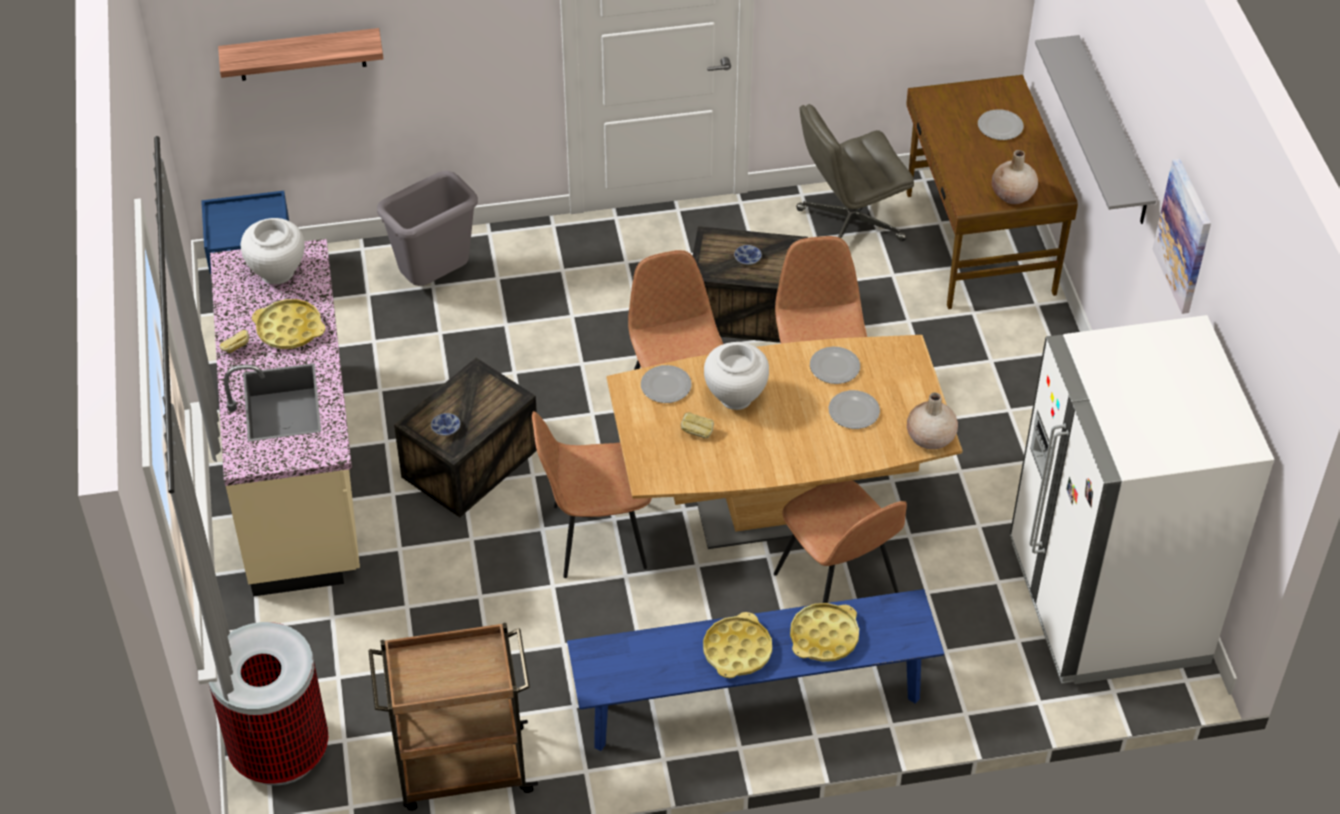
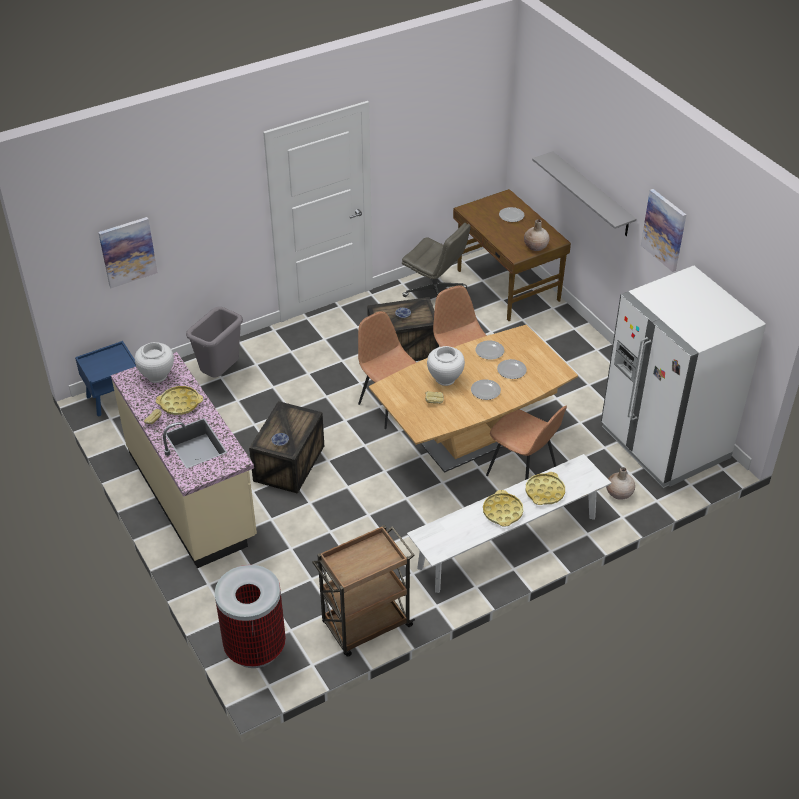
camera: 20 degrees left, 5 degrees down
(301, 54) = (127, 252): shelf -> picture
(596, 537) = (379, 483): brown chair -> none
(666, 386) = (404, 383): plate -> plate (486, 391)
(752, 700) = (508, 542): blue bench -> white bench
(849, 225) = (435, 292): grey office chair -> grey office chair turned 105 degrees counterclockwise
(930, 438) = (558, 373): beige vase -> beige vase (619, 493)

